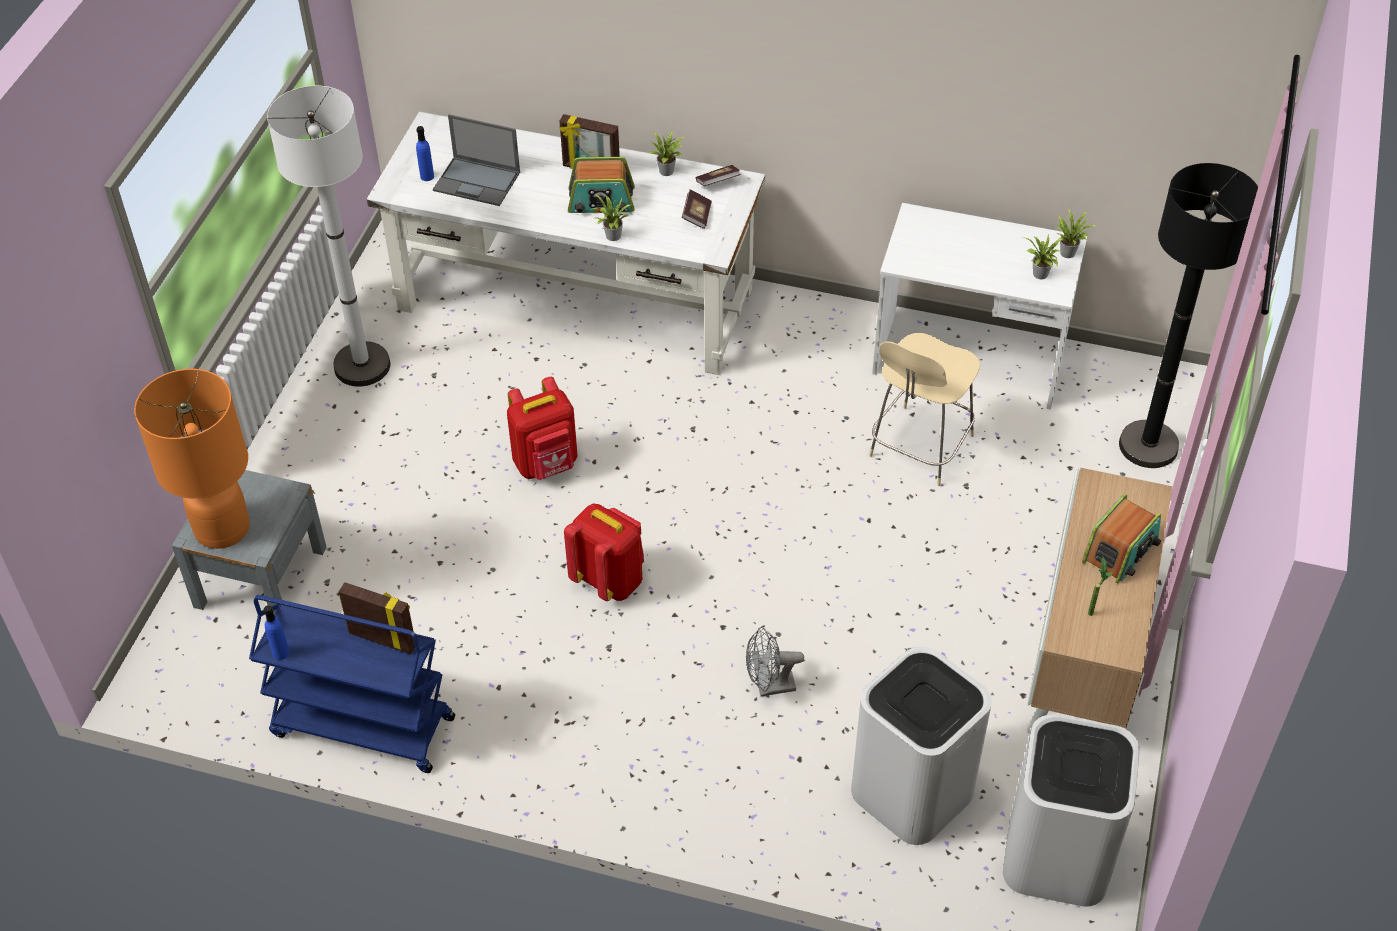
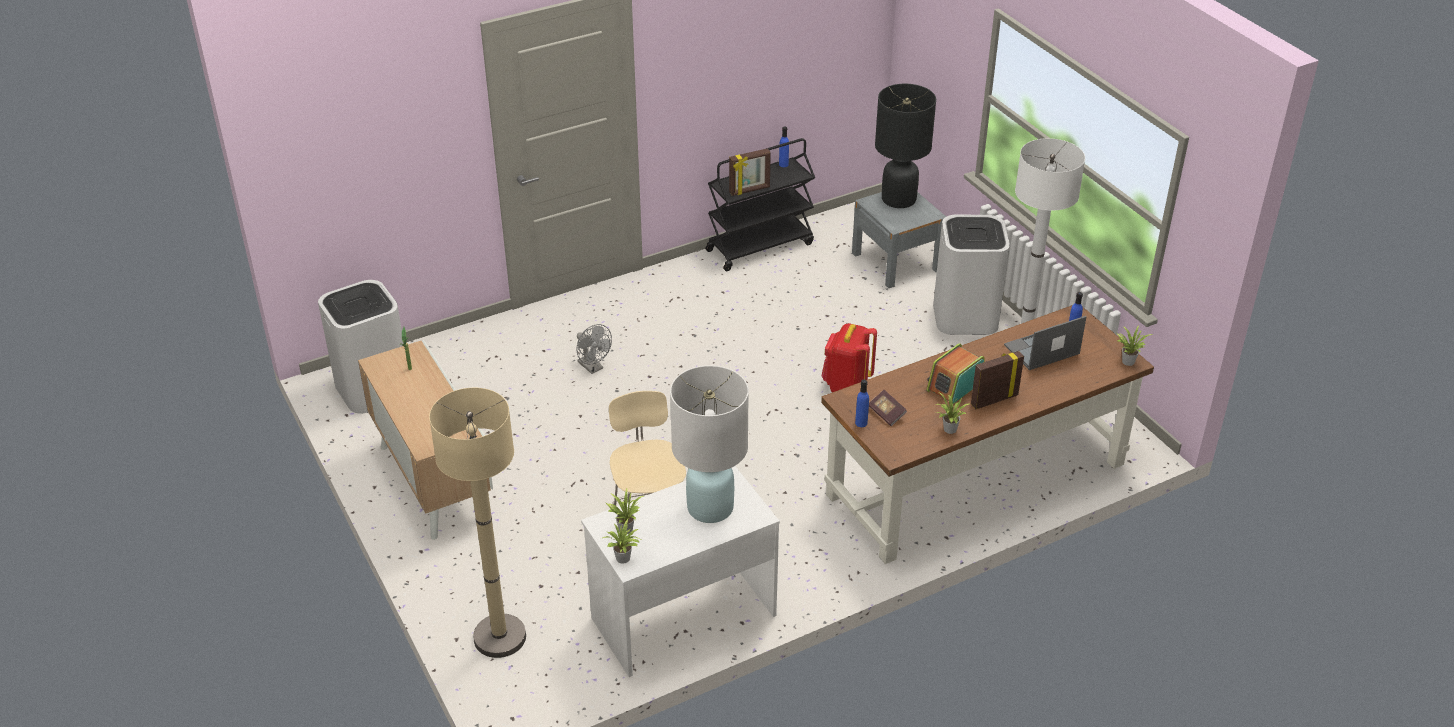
camera: 135 degrees right, 10 degrees down
(222, 528) = (899, 199): orange table lamp -> black table lamp
(362, 727) = (760, 246): blue cart -> black cart
(577, 299) = (975, 480): white desk -> brown desk
(609, 580) = (734, 359): red backpack -> none
(612, 237) = (913, 369): potted plant -> potted plant (1127, 360)
(718, 182) = (908, 443): book -> none
(730, 222) = (861, 423): none -> blue bottle
(769, 687) = (593, 367): grey fan -> grey fan turned 105 degrees clockwise
(912, 792) = (472, 370): white trash can -> white trash can (964, 316)
(947, 246) = (710, 508): none -> white table lamp
(1120, 551) = (418, 408): radio -> none
(1148, 446) = (500, 637): black floor lamp -> beige floor lamp

